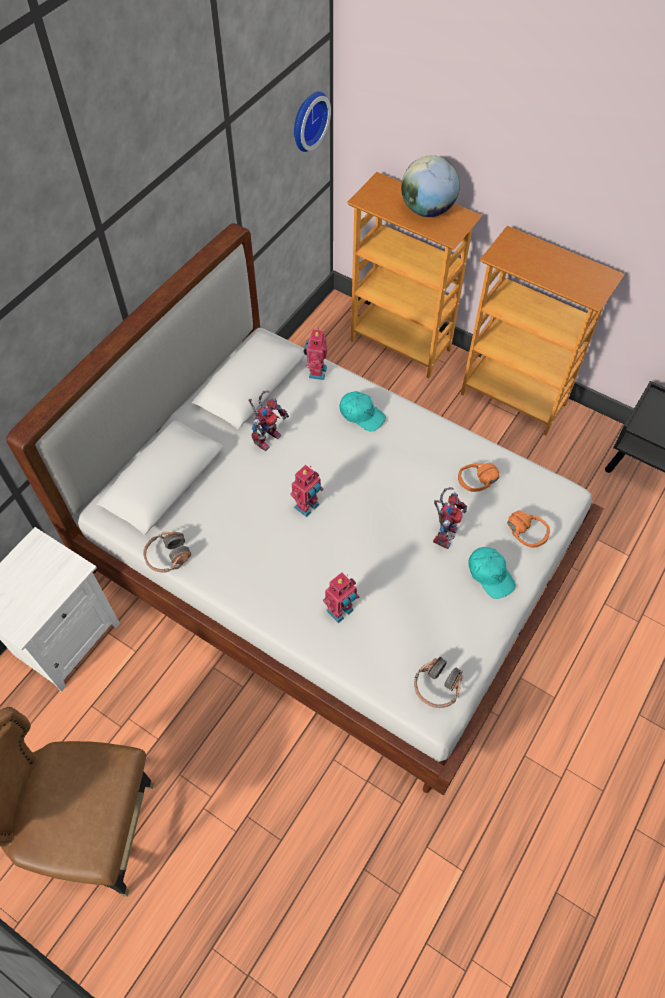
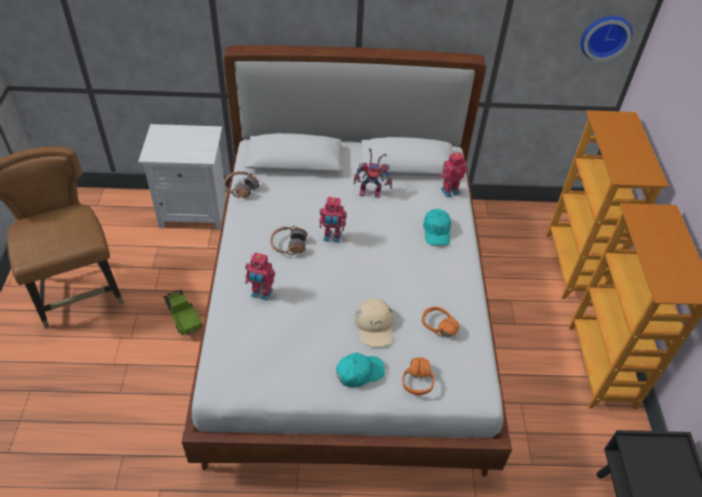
camera: 55 degrees right, 10 degrees down
(221, 725) = (183, 317): none -> toy truck
(427, 210) = (632, 153): globe -> none
(437, 686) = (236, 378): headphones -> headphones (288, 245)
(444, 532) = (375, 325): toy robot -> beige cap
(490, 575) = (359, 372): turquoise cap -> turquoise cap turned 135 degrees counterclockwise

